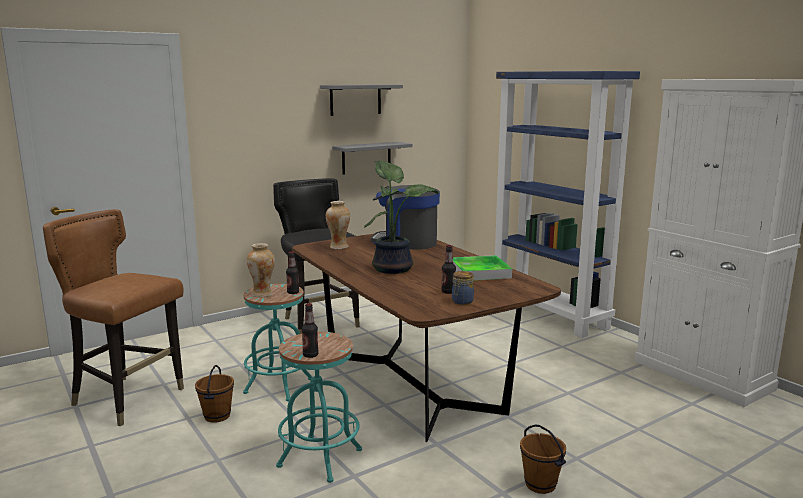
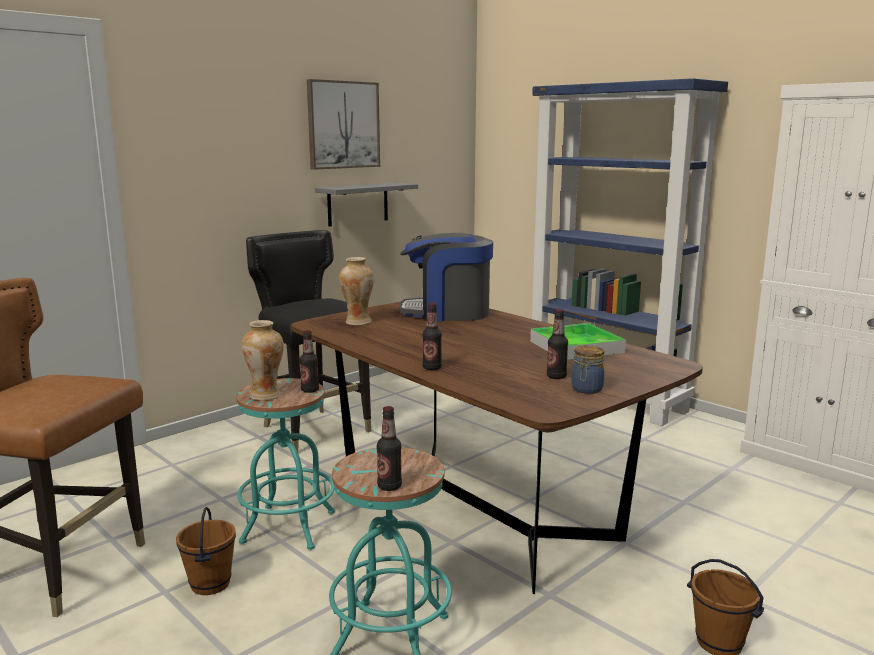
camera: 10 degrees left, 0 degrees up
(355, 99) = (343, 125): grey shelf -> picture
(367, 281) = (432, 368): none -> bottle
(393, 268) = (455, 347): potted plant -> none

